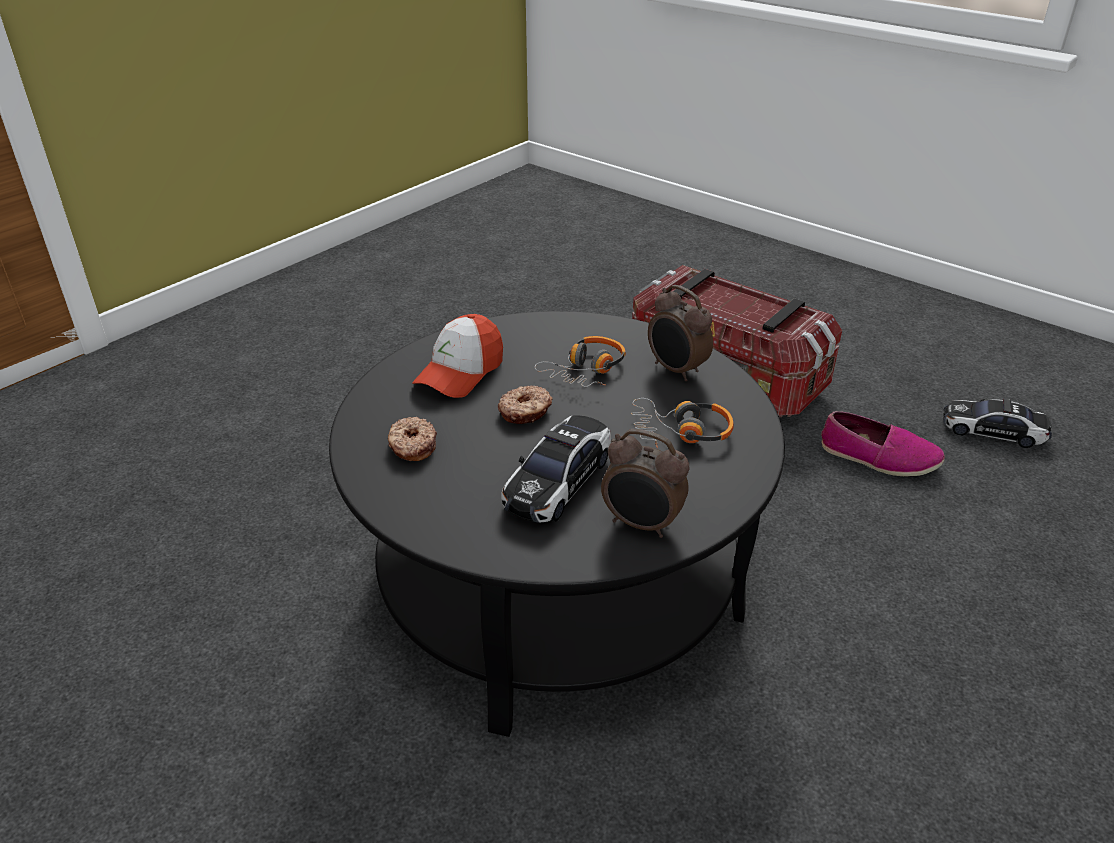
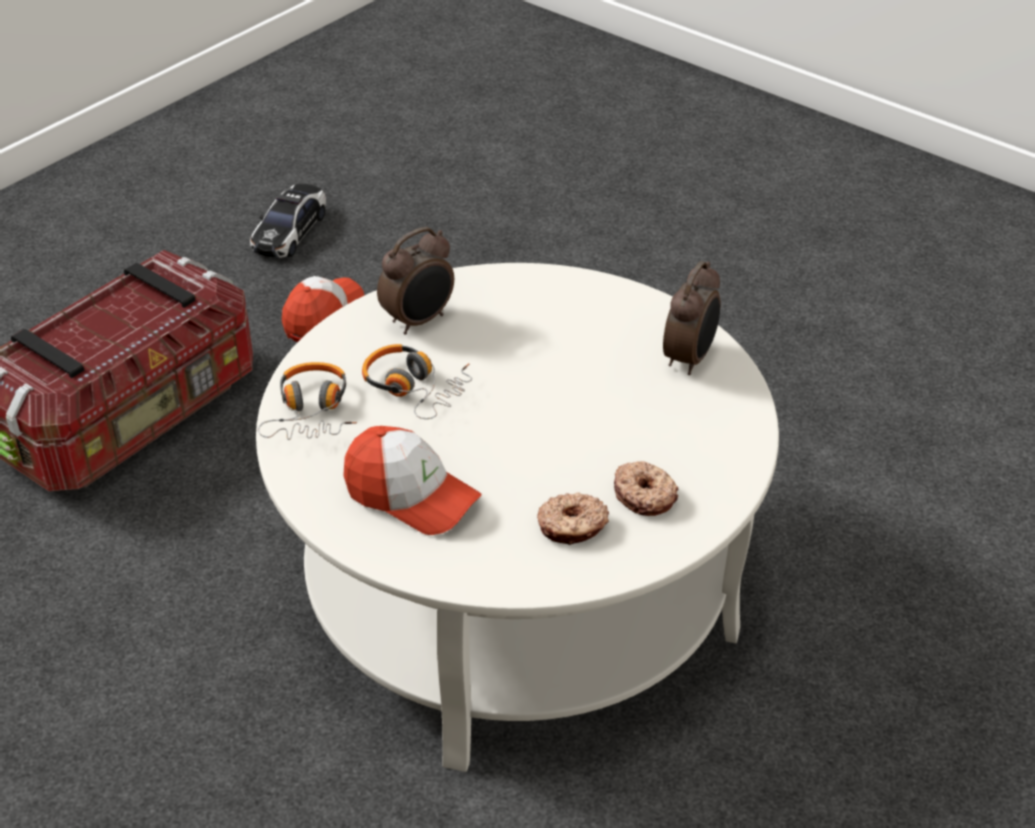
camera: 90 degrees left, 5 degrees up
(525, 412) = (502, 436): donut -> donut (645, 495)
(557, 580) = (517, 590): black coffee table -> white coffee table
(558, 481) = (628, 411): toy car -> none
(681, 432) = (540, 325): headphones -> headphones (311, 412)
(878, 457) = (323, 317): shoe -> cap

